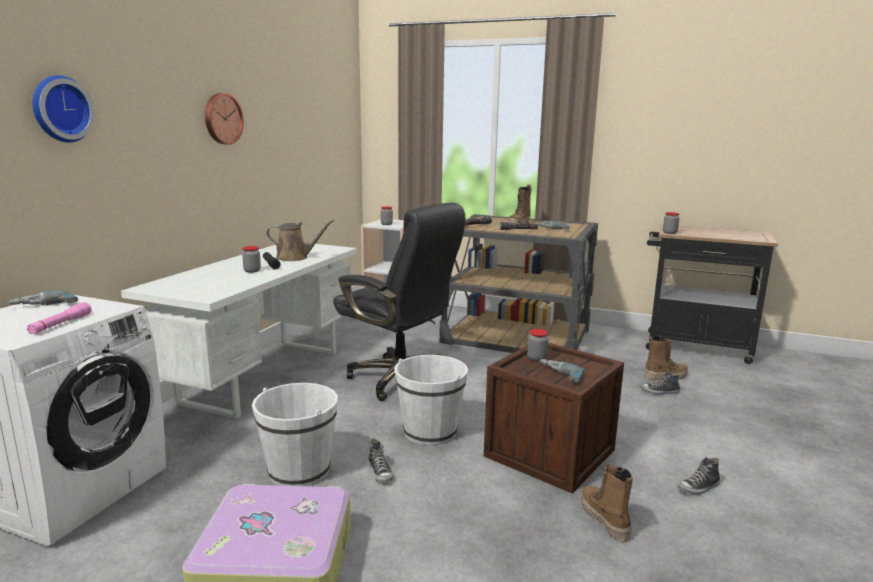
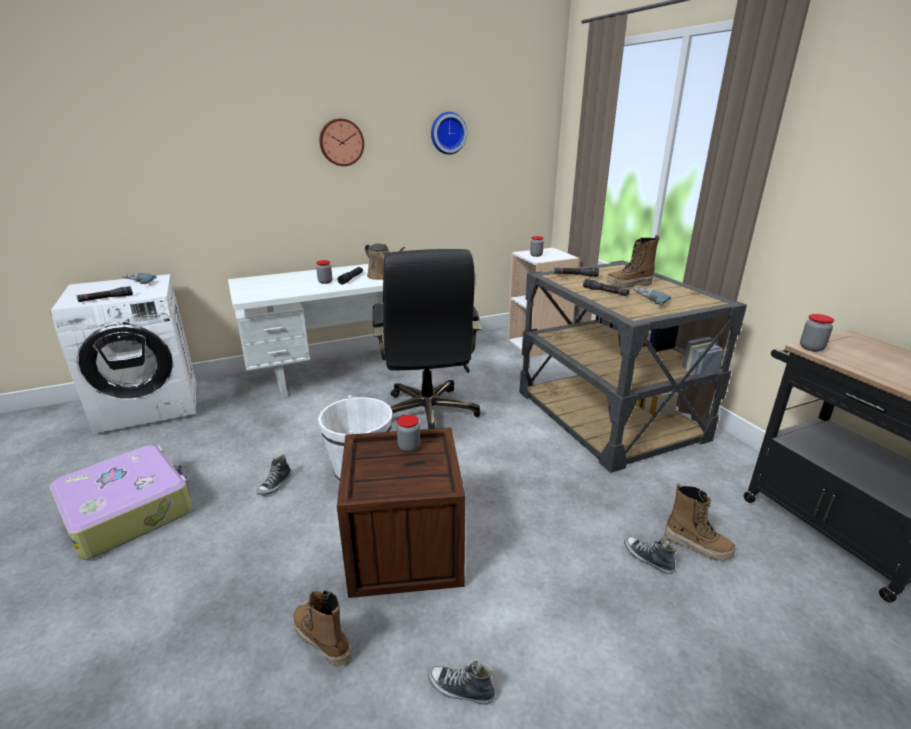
camera: 45 degrees right, 10 degrees up
(60, 109) = (169, 140): wall clock -> wall clock (447, 133)
(61, 324) = (106, 298): pink flashlight -> black flashlight
(299, 470) = (243, 454): white bucket -> none
(557, 375) = (380, 474): power drill -> none
(604, 519) = (322, 641): boot -> boot turned 75 degrees counterclockwise

